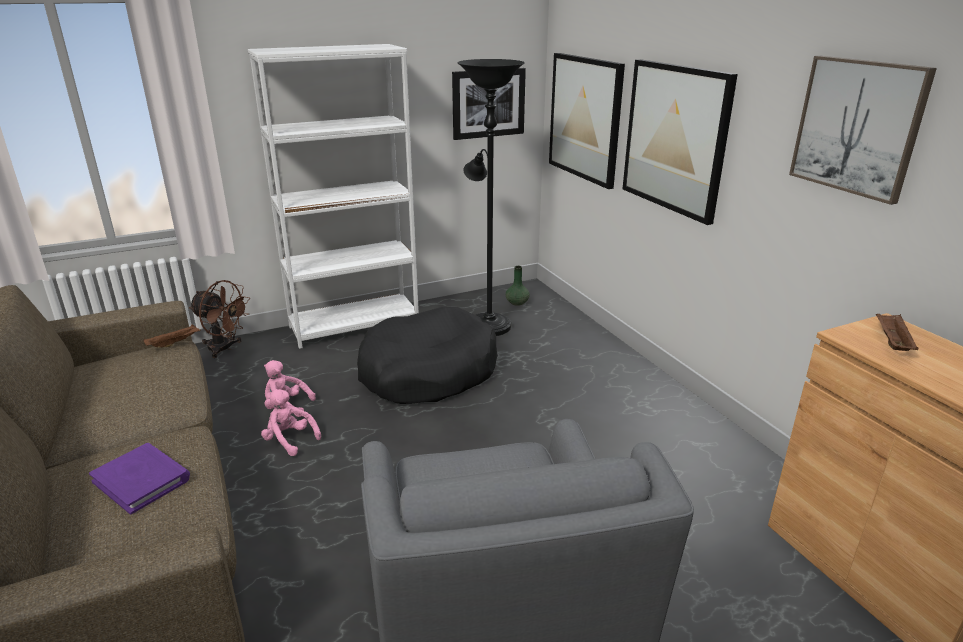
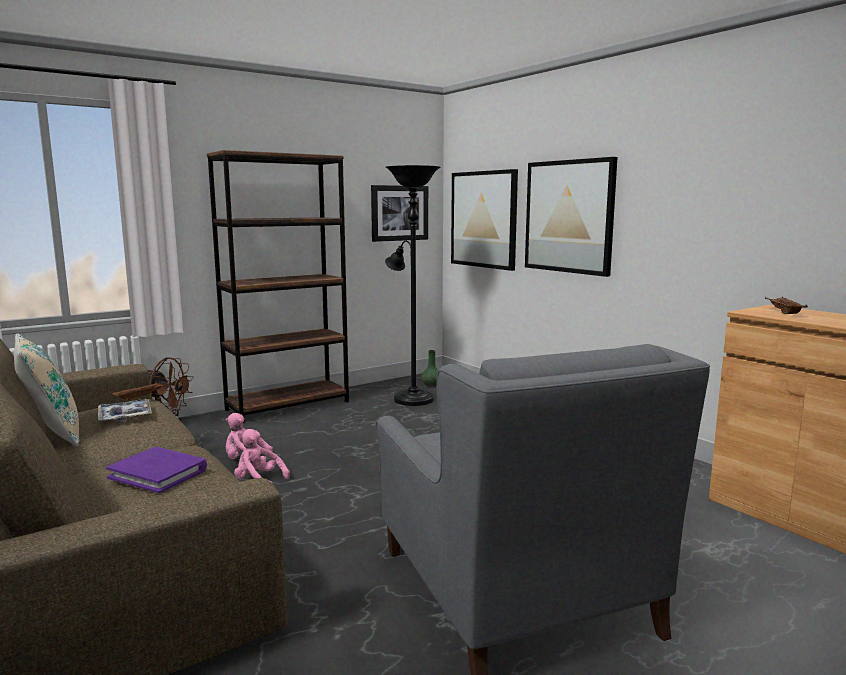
camera: 10 degrees left, 15 degrees down
(75, 394) = (52, 434): none -> beige pillow
(146, 377) = (125, 416): none -> tray
(354, 325) = (288, 405): white bookcase -> brown bookcase
(428, 372) = (371, 430): black dog bed -> none
(857, 127) = (719, 174): picture -> none

